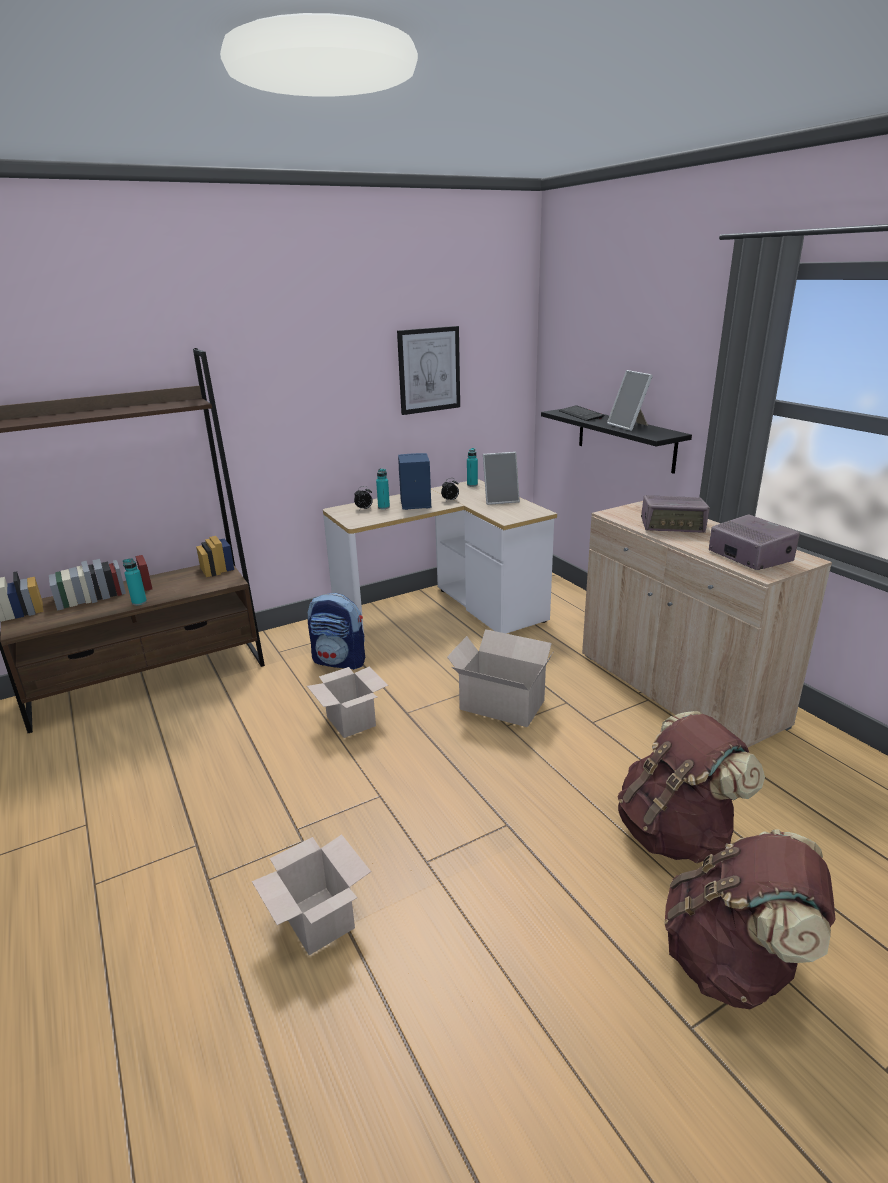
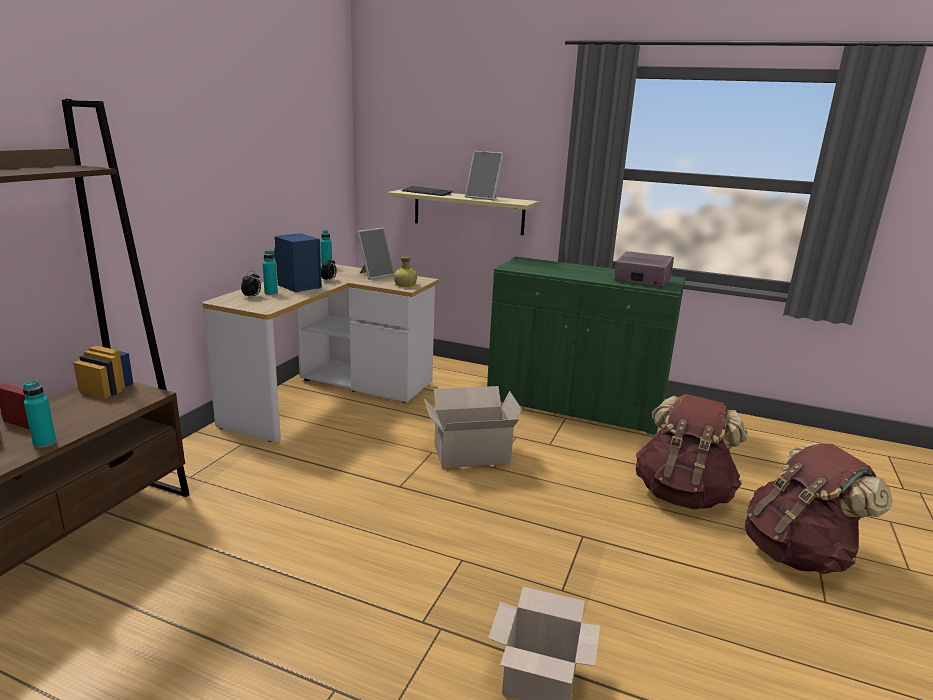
camera: 40 degrees left, 5 degrees down
(340, 661) = (276, 465): backpack -> none
(352, 721) = (357, 511): cardboard box -> none
(429, 370) = (281, 150): picture -> none
(511, 516) = (405, 285): none -> bottle
(625, 439) = (468, 211): black shelf -> beige shelf
(672, 526) = (564, 270): radio -> none
(677, 689) = (574, 405): beige cabinet -> green cabinet

